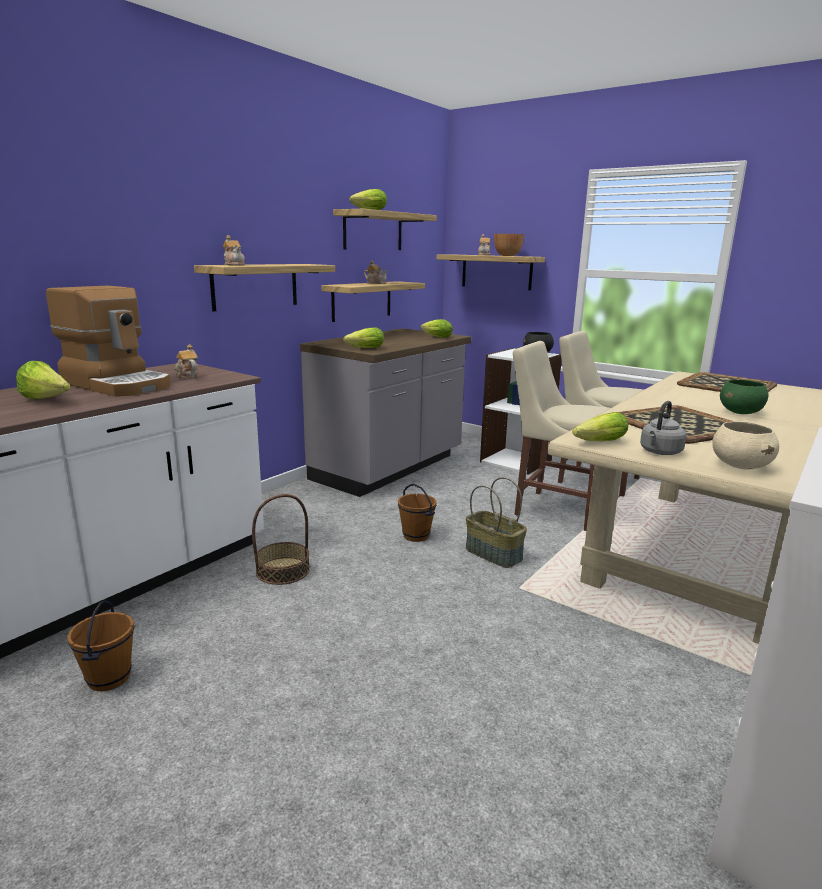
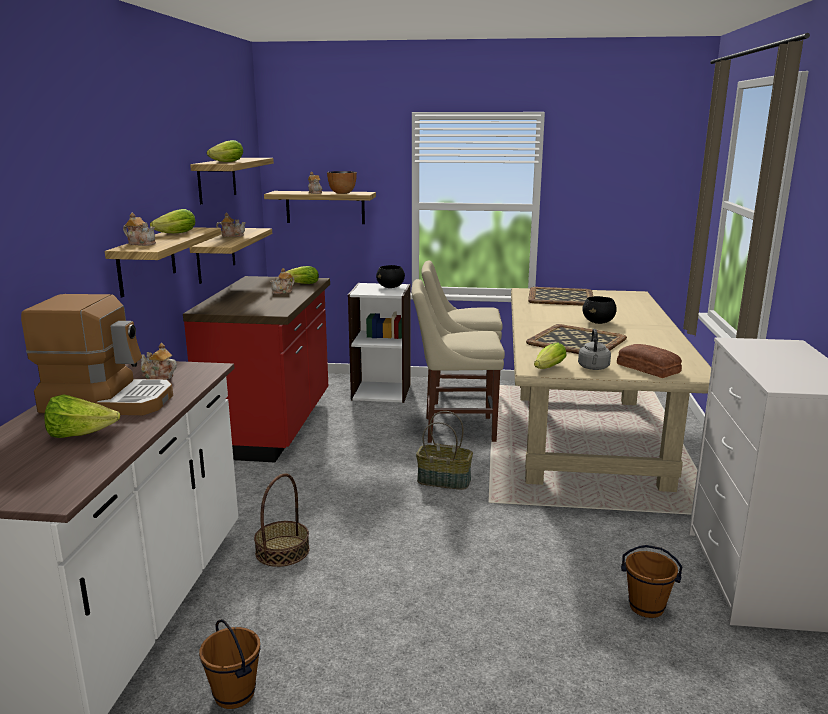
camera: 30 degrees left, 0 degrees up
(363, 348) = (262, 310): lettuce -> lettuce (173, 234)
(389, 468) = (272, 426): grey counter -> red counter
(408, 340) = (283, 292): none -> teapot
(416, 536) = (367, 484): brown bucket -> brown bucket (646, 607)
(740, 466) = (648, 368): beige bowl -> bread
(741, 412) = (598, 322): green bowl -> black bowl

